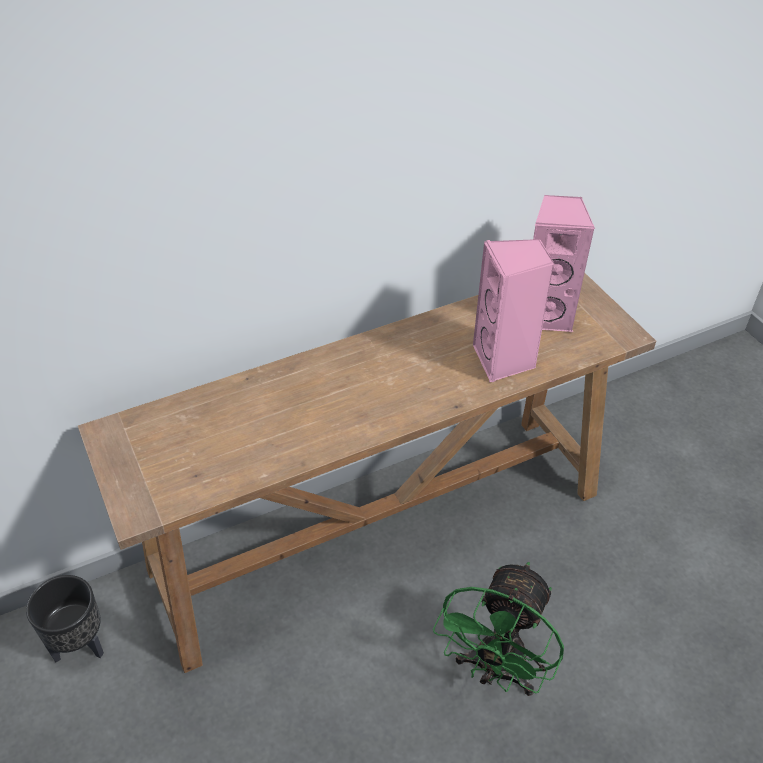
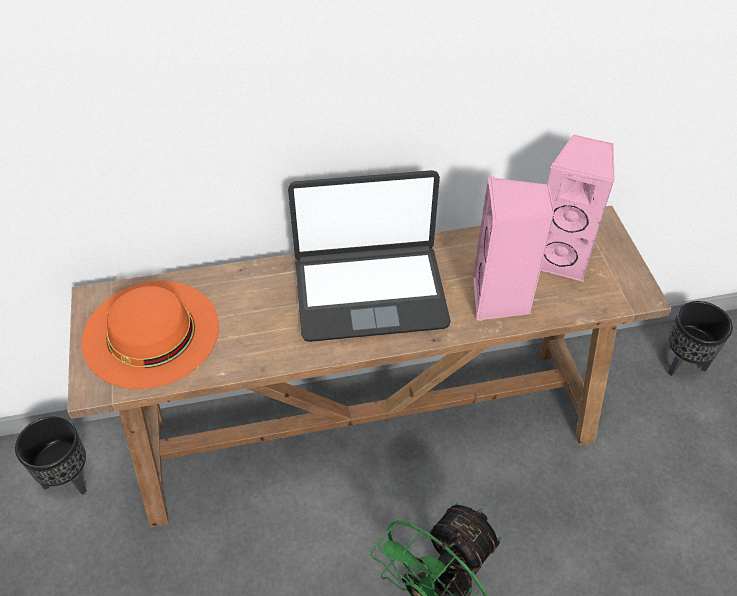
camera: 15 degrees right, 5 degrees up
(178, 452) = (151, 333): none -> orange hat
(381, 376) = (370, 292): none -> laptop
(653, 409) = (683, 363): none -> black planter

